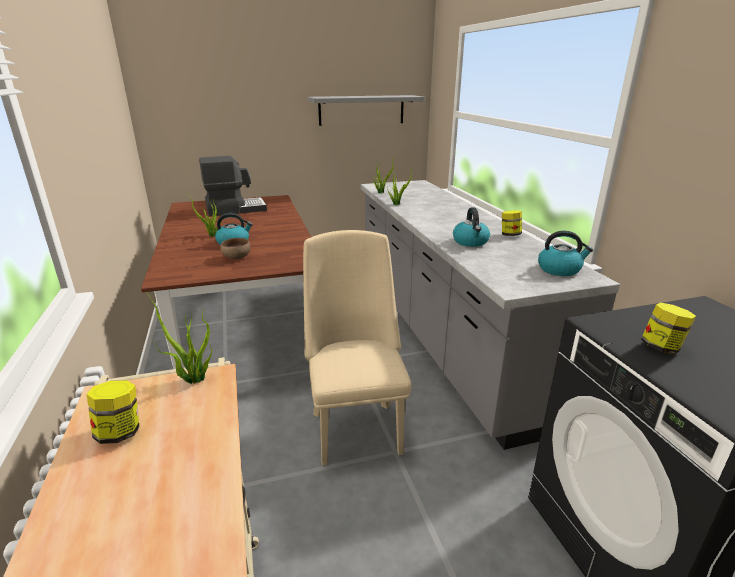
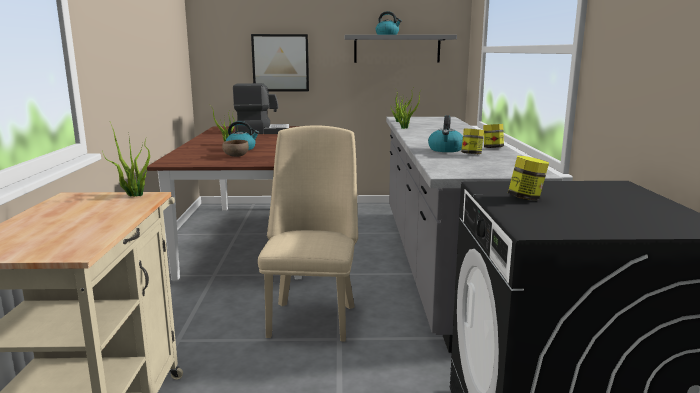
camera: 15 degrees right, 10 degrees down
(120, 432) = (65, 209): jar -> jar (471, 154)
(240, 128) = (280, 63): none -> picture
(559, 269) = (511, 167): kettle -> kettle (387, 35)

